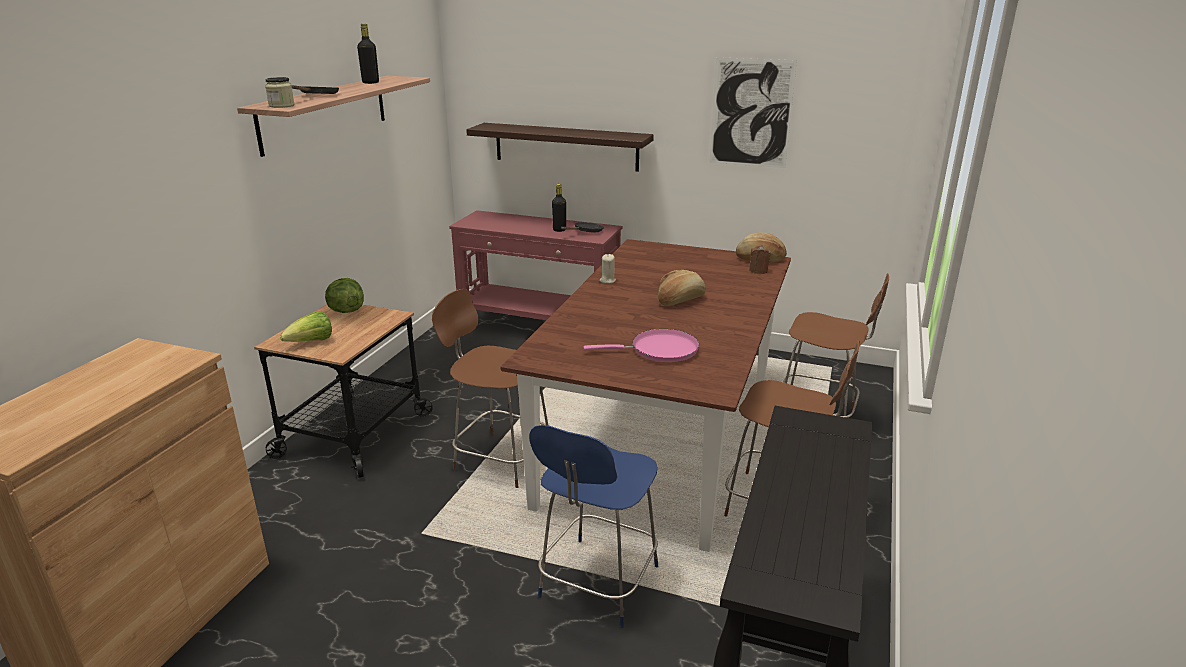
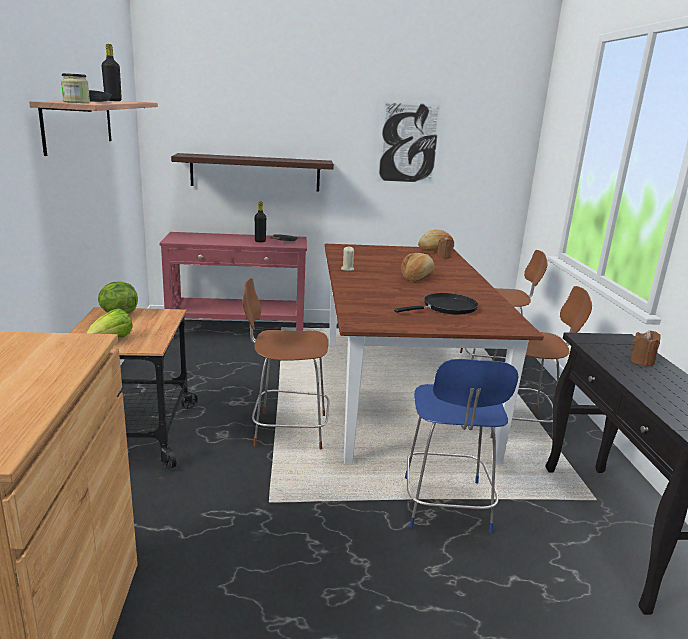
camera: 25 degrees left, 5 degrees down
(659, 350) = (446, 308): pink frying pan -> black frying pan
(825, 465) = (642, 361): none -> brown candle

